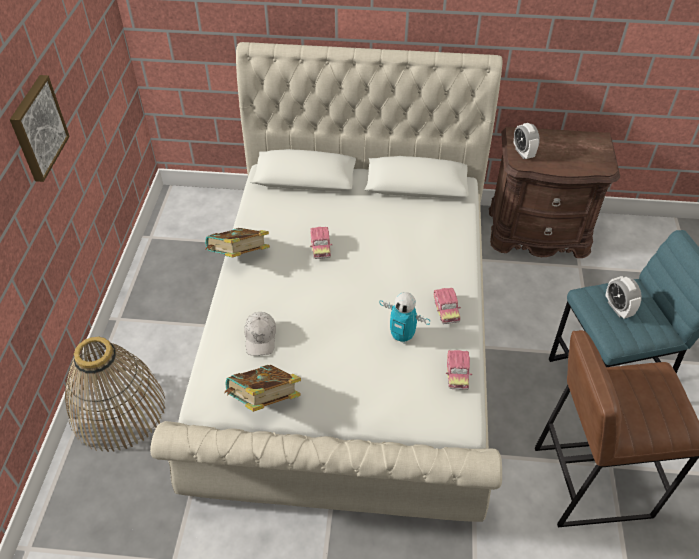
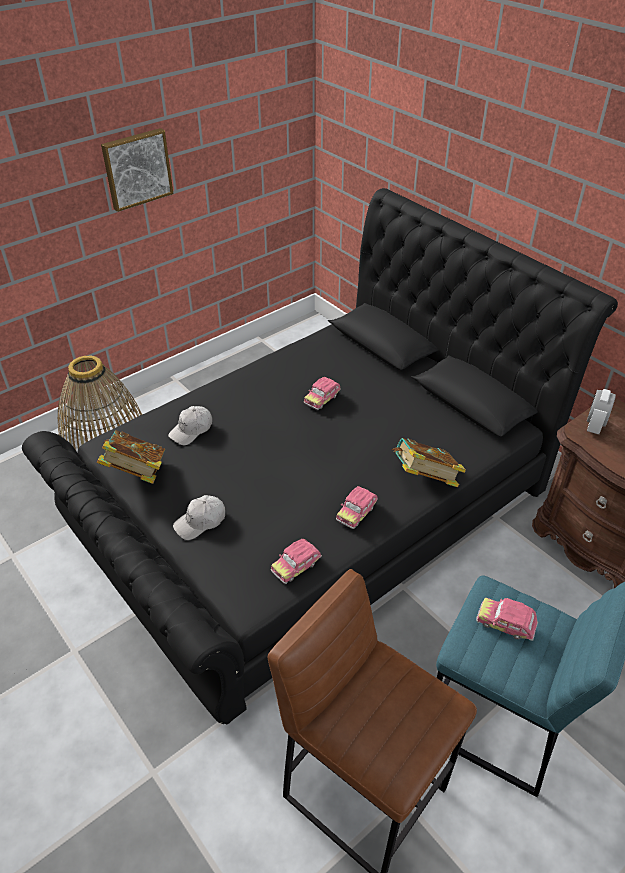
camera: 45 degrees right, 5 degrees down
(239, 257) = (255, 368): book -> book (424, 479)
(349, 334) = (312, 501): beige bed -> black bed
(359, 396) = (200, 522): none -> white cap
(402, 336) = (292, 505): toy robot -> none
(618, 308) = (505, 624): alarm clock -> toy car

